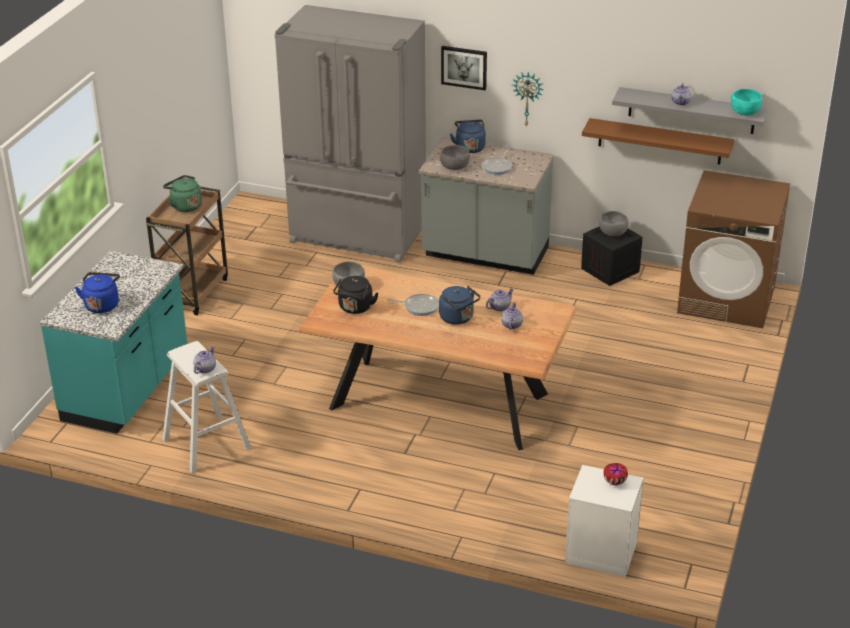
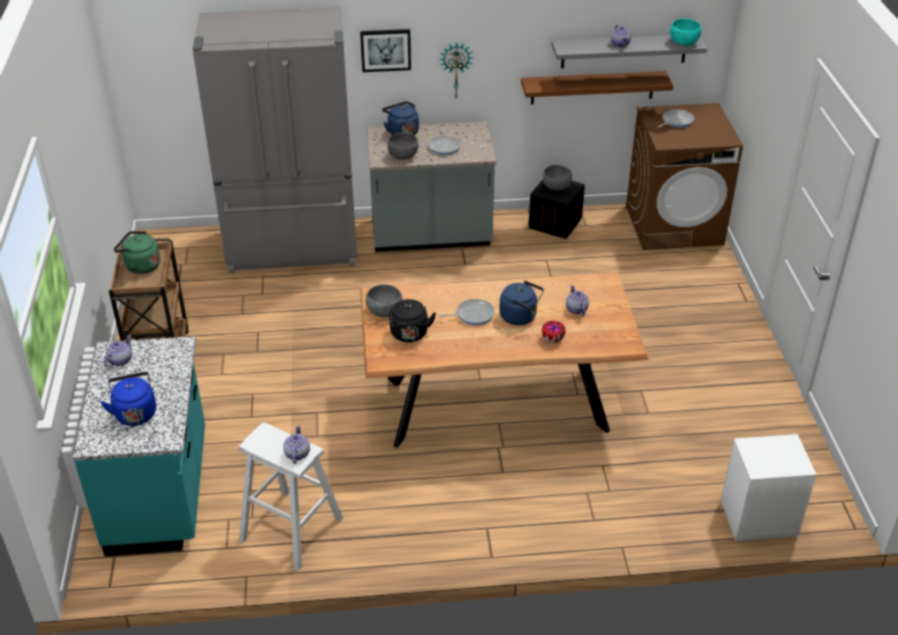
camera: 25 degrees left, 5 degrees up
(499, 307) = (550, 293): teapot -> teapot (120, 360)
(614, 482) = (776, 447): bowl -> bowl (552, 339)
(730, 190) = (676, 121): none -> frying pan

